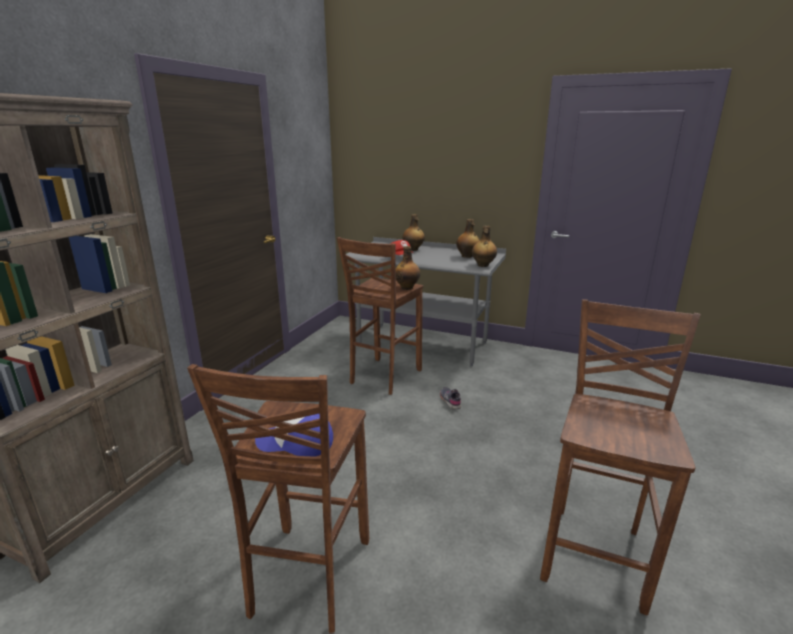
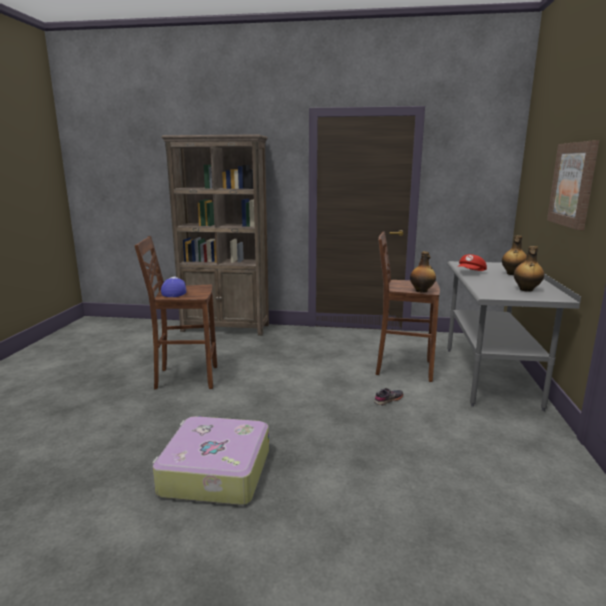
camera: 75 degrees right, 5 degrees down
(459, 165) = (573, 184): none -> picture
(483, 265) = (498, 296): bottle -> none
(595, 553) = (214, 473): brown stool -> suitcase

